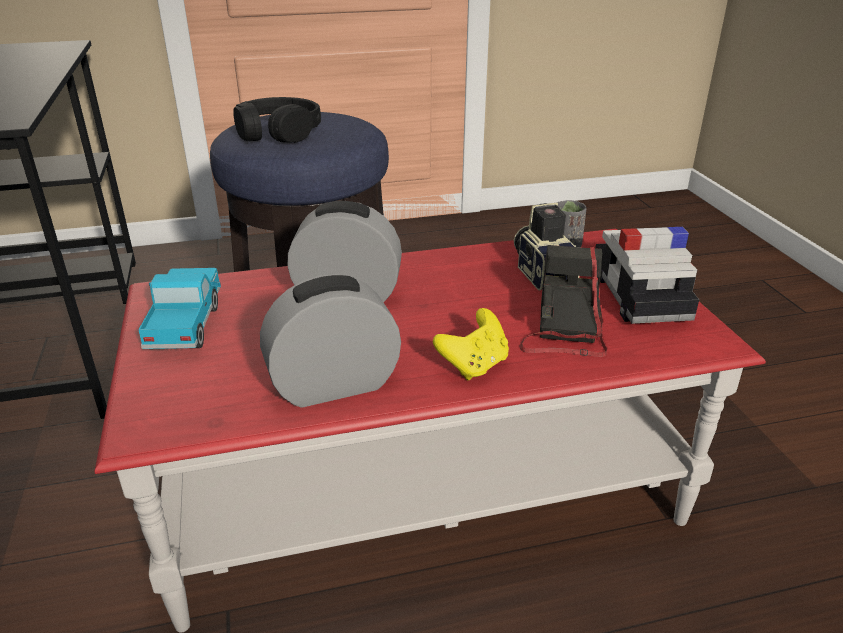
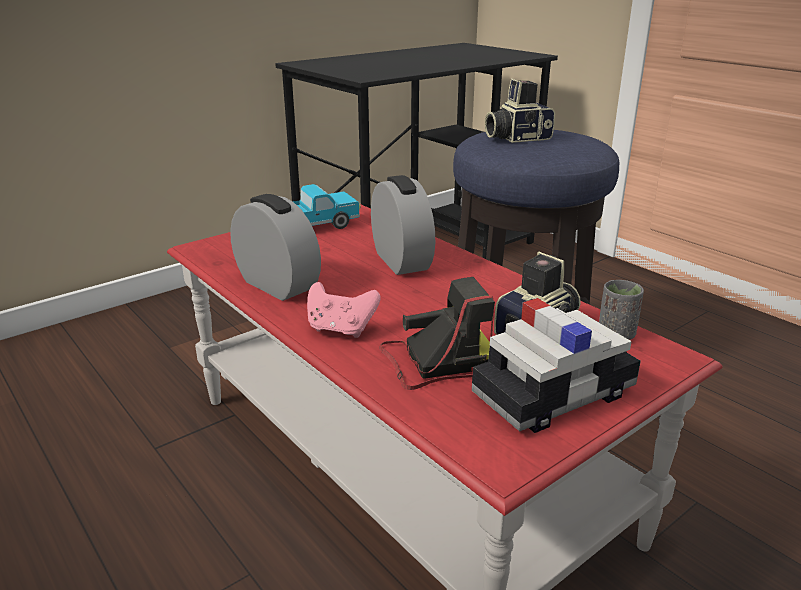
camera: 65 degrees right, 5 degrees down
(278, 133) = (516, 138): black headphones -> camera
(474, 365) = (341, 329): yellow game controller -> pink game controller

